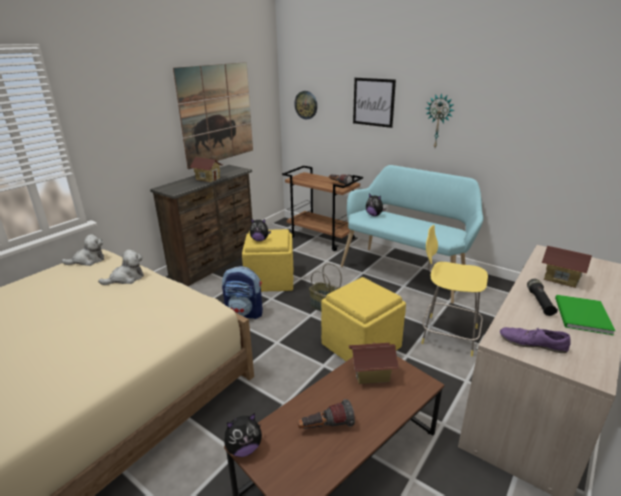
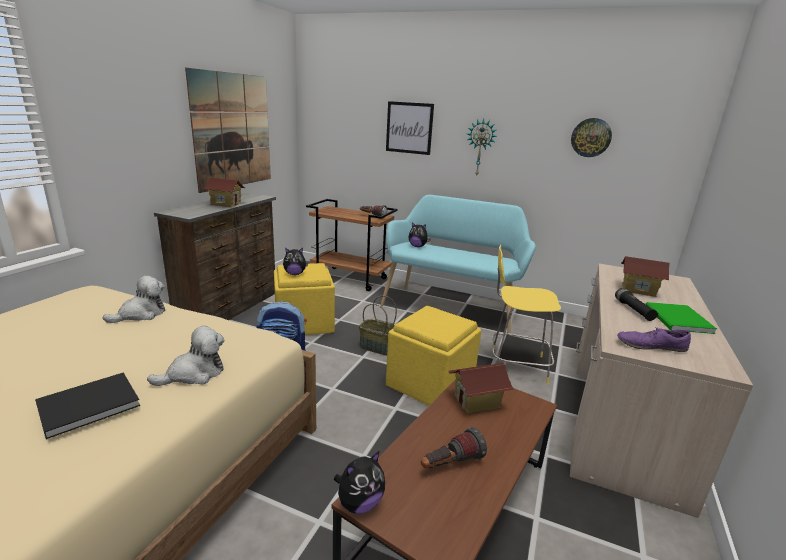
camera: 15 degrees left, 5 degrees down
(69, 353) = (85, 405): none -> black book
(88, 260) = (77, 297): plush toy -> plush toy (194, 374)
(306, 105) = (330, 131): wall clock -> wall clock (591, 137)

